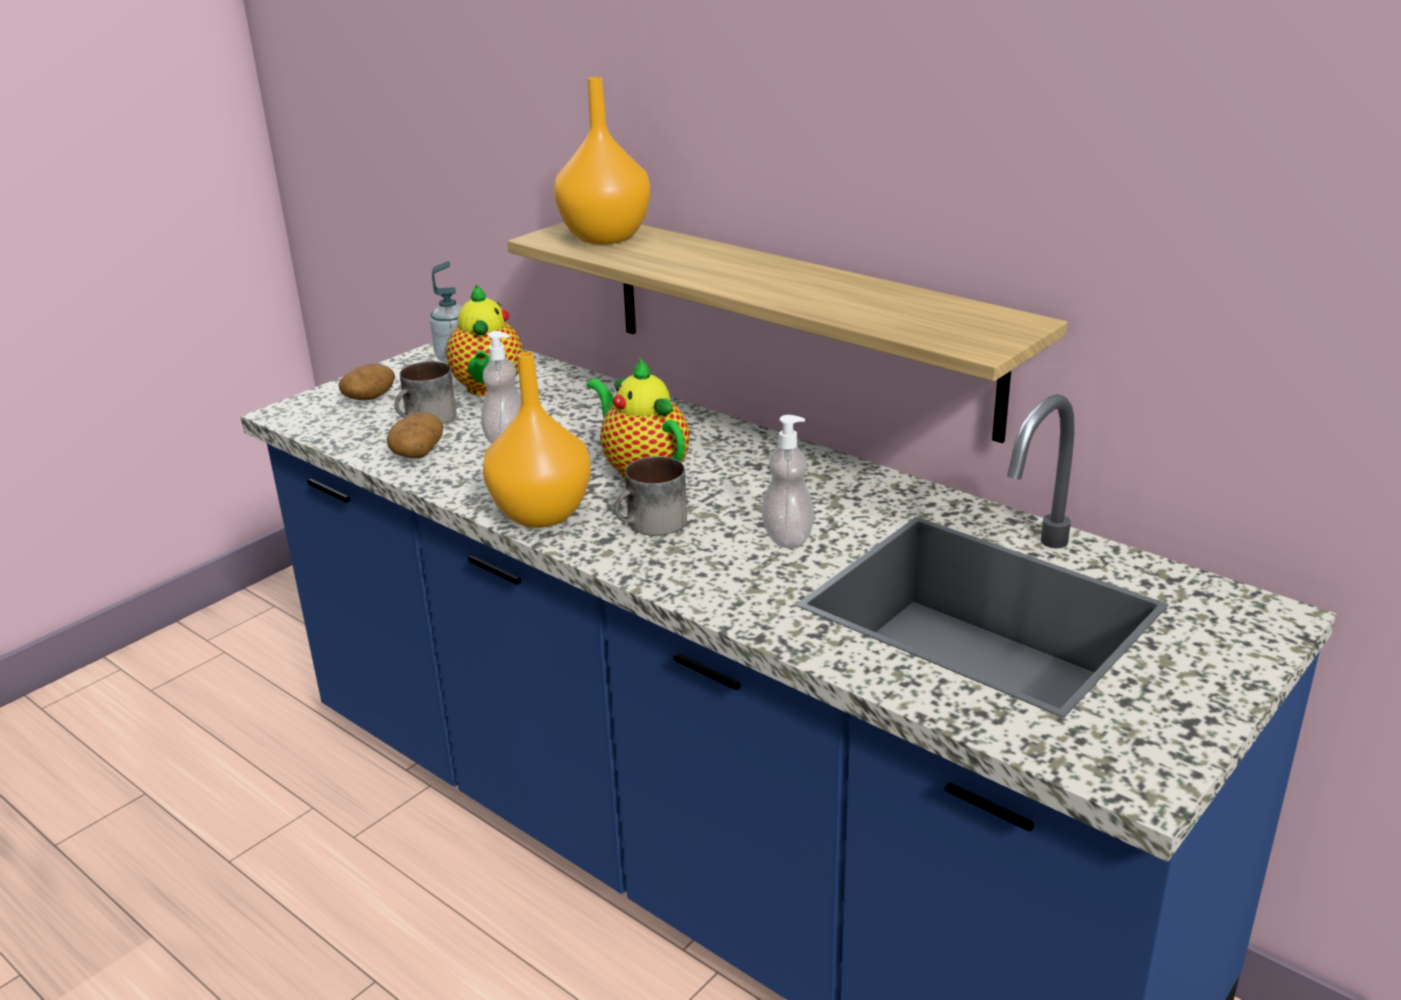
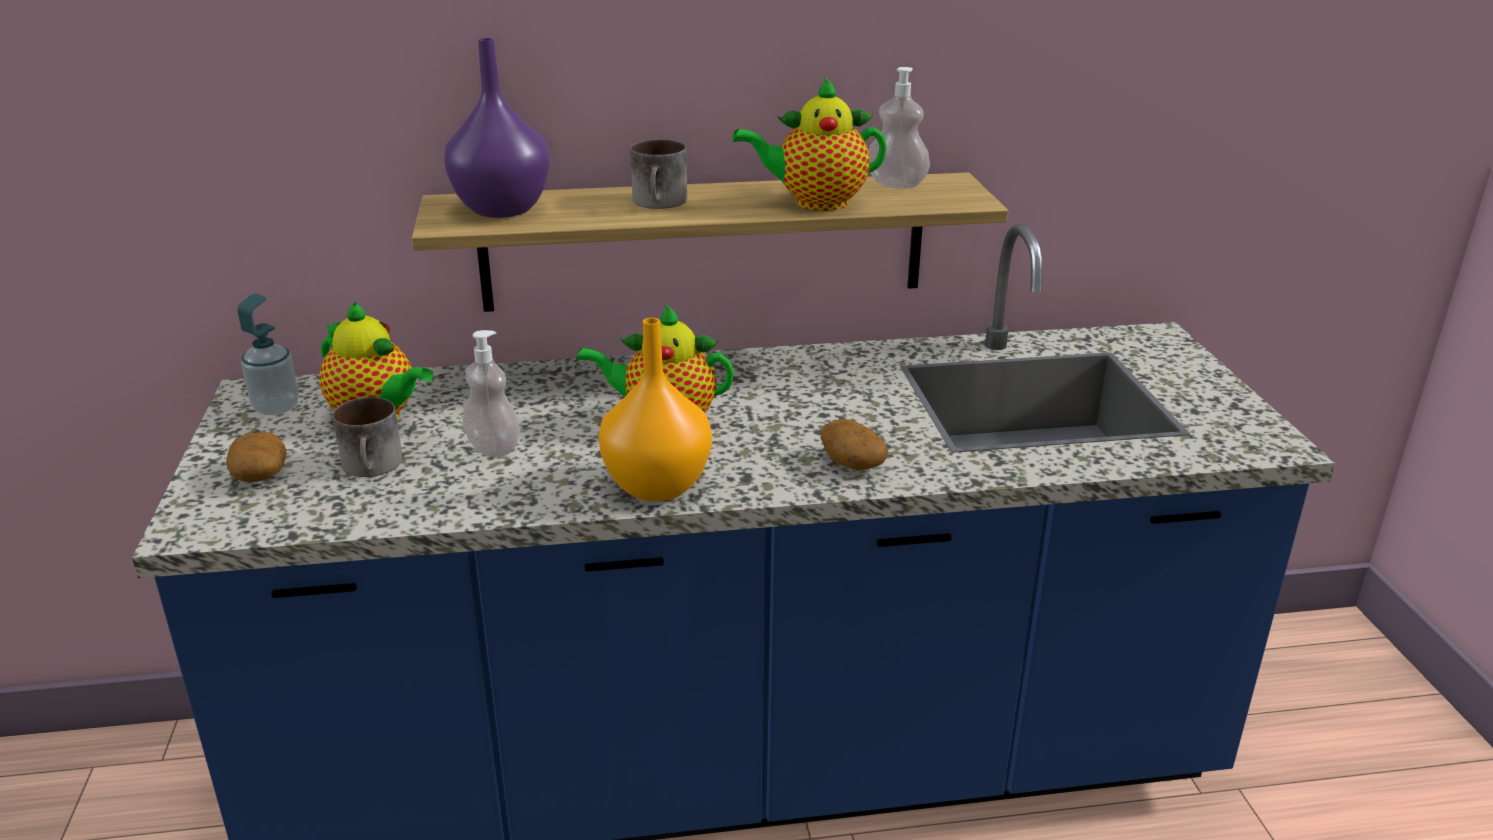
camera: 50 degrees left, 0 degrees up
(417, 451) = (429, 494): potato -> potato (851, 462)
(606, 236) = (501, 208): orange vase -> purple vase
(652, 525) = (755, 451): mug -> mug (661, 203)
(787, 537) = (858, 414): soap dispenser -> soap dispenser (896, 184)
(834, 302) = (815, 202): none -> teapot

